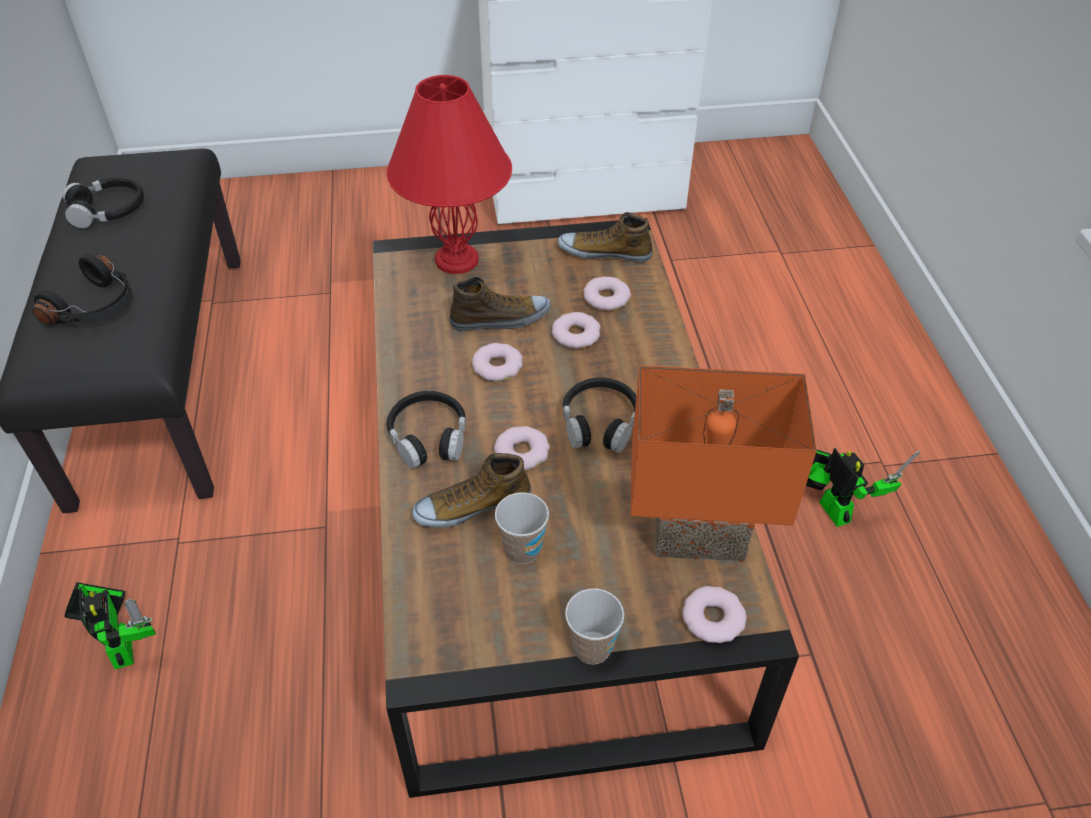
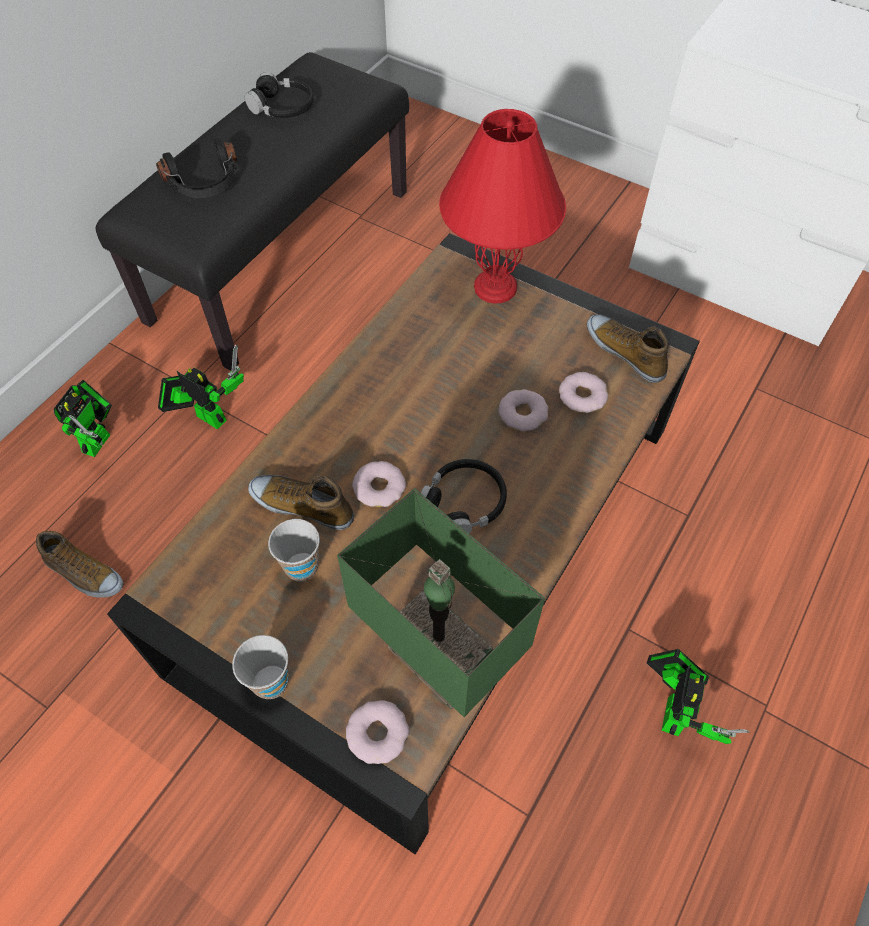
camera: 40 degrees right, 10 degrees up
(225, 550) = (207, 415): none -> toy robot
(428, 437) = (327, 427): black headphones -> none
(497, 366) = (434, 402): donut -> none
(500, 319) = (477, 362): shoe -> shoe (84, 574)
(700, 532) = (443, 656): orange table lamp -> green table lamp

